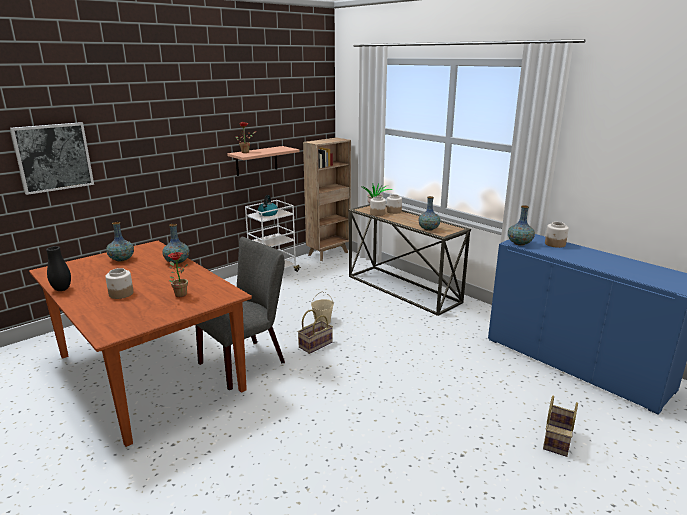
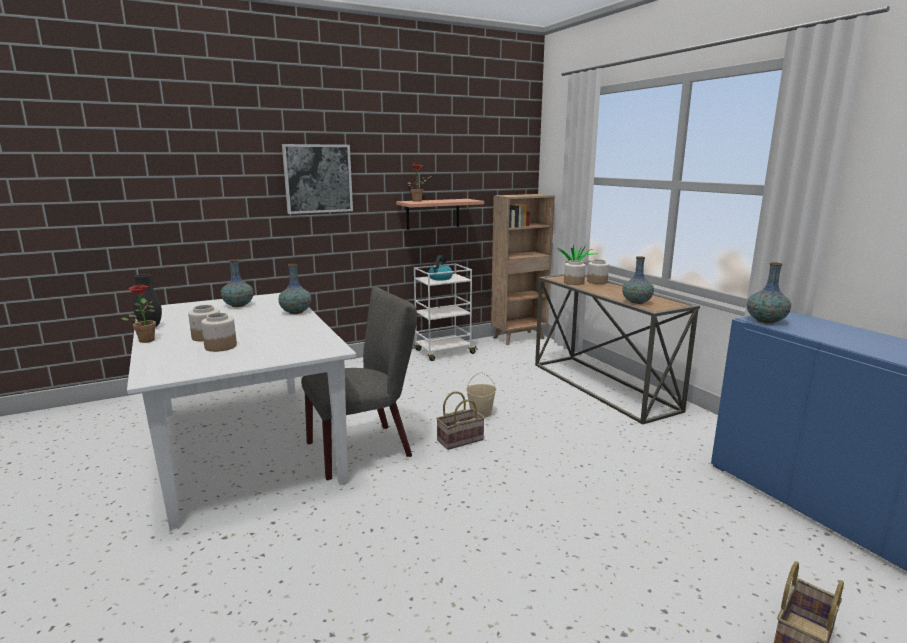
camera: 15 degrees right, 5 degrees down
(53, 157) = (189, 187): picture -> picture (318, 178)
(148, 372) = (245, 445): brown dining table -> white dining table
(179, 294) = (270, 343): potted plant -> potted plant (146, 339)
(555, 244) = (826, 326): jar -> jar (220, 347)

